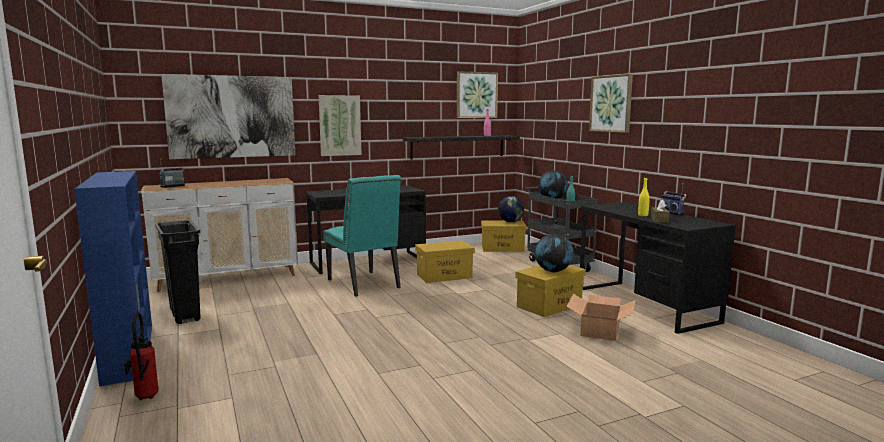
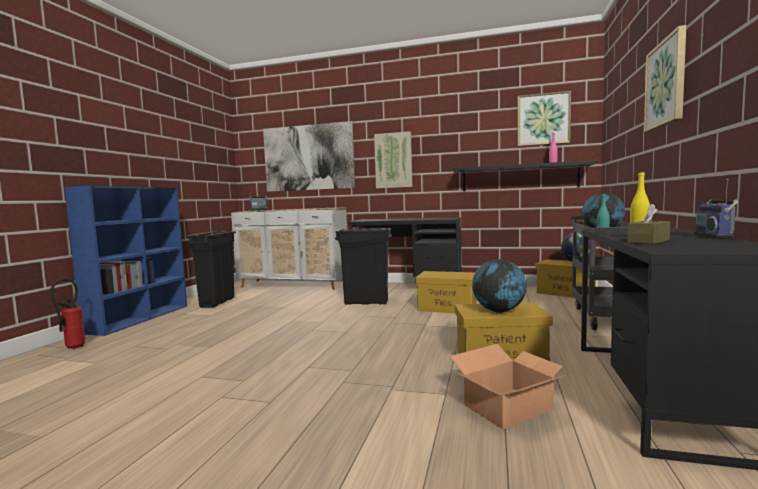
camera: 40 degrees right, 5 degrees down
(363, 283) = (366, 302): turquoise chair -> black trash can

